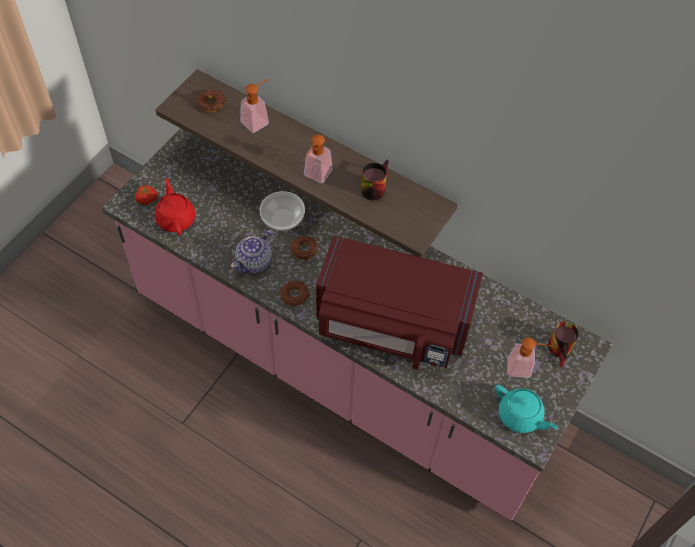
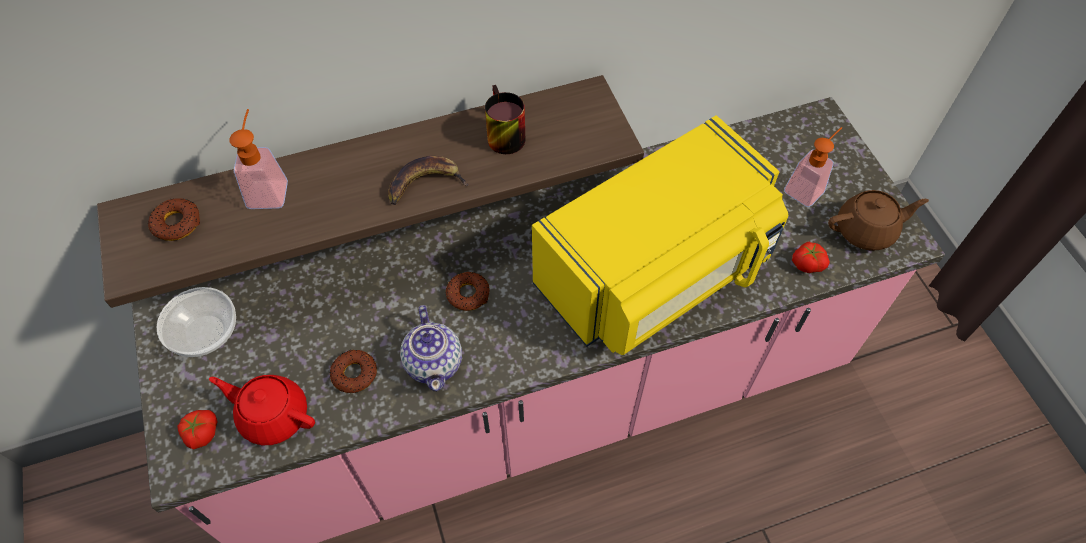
camera: 50 degrees left, 0 degrees up
(282, 219) = (399, 288): bowl -> bowl (205, 333)
(294, 295) = (525, 349): donut -> donut (354, 374)
(315, 176) = (425, 183): soap dispenser -> banana
(392, 326) = (656, 274): red microwave -> yellow microwave
(467, 396) = (807, 263): none -> tomato
(520, 416) = (866, 231): turquoise teapot -> brown teapot
(562, 350) = (810, 141): mug -> none

